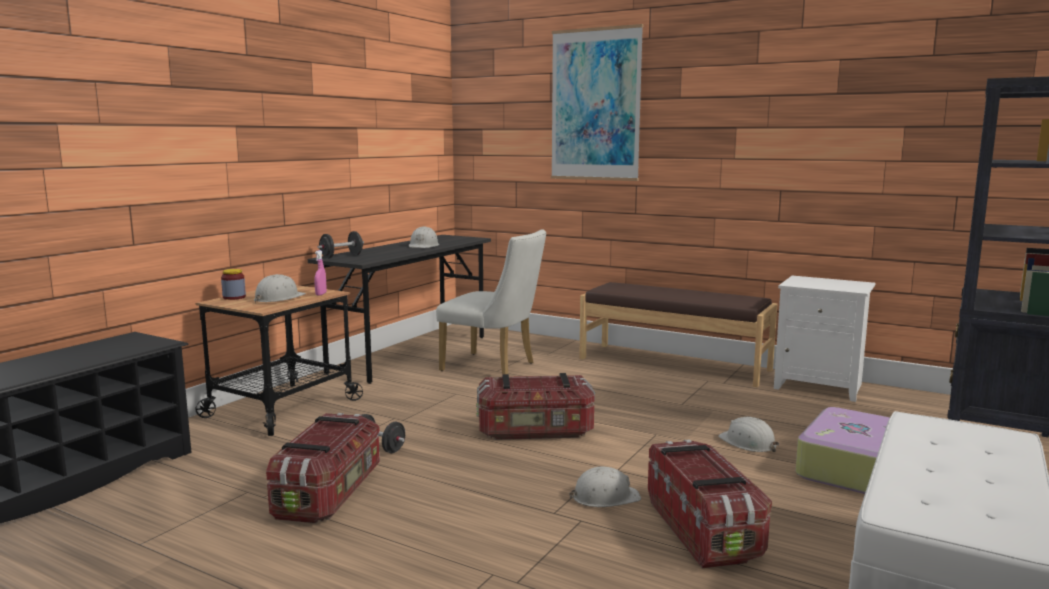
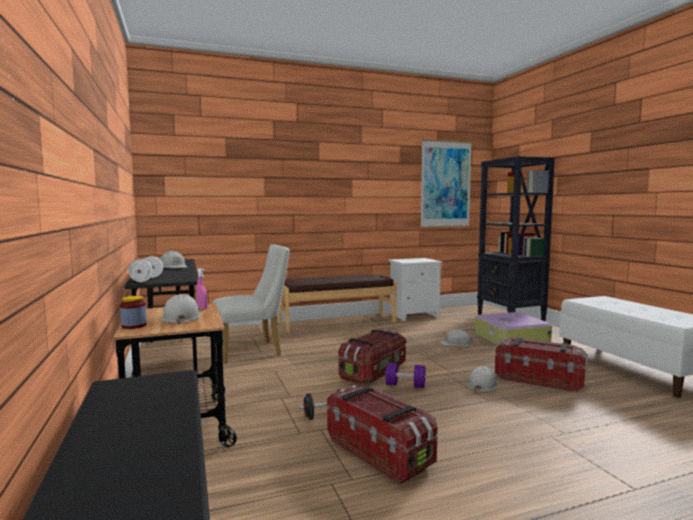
camera: 50 degrees left, 5 degrees down
(341, 256) = (147, 279): black dumbbell -> white dumbbell
(522, 457) = (405, 385): none -> purple dumbbell
(595, 105) = (263, 161): picture -> picture (445, 184)

